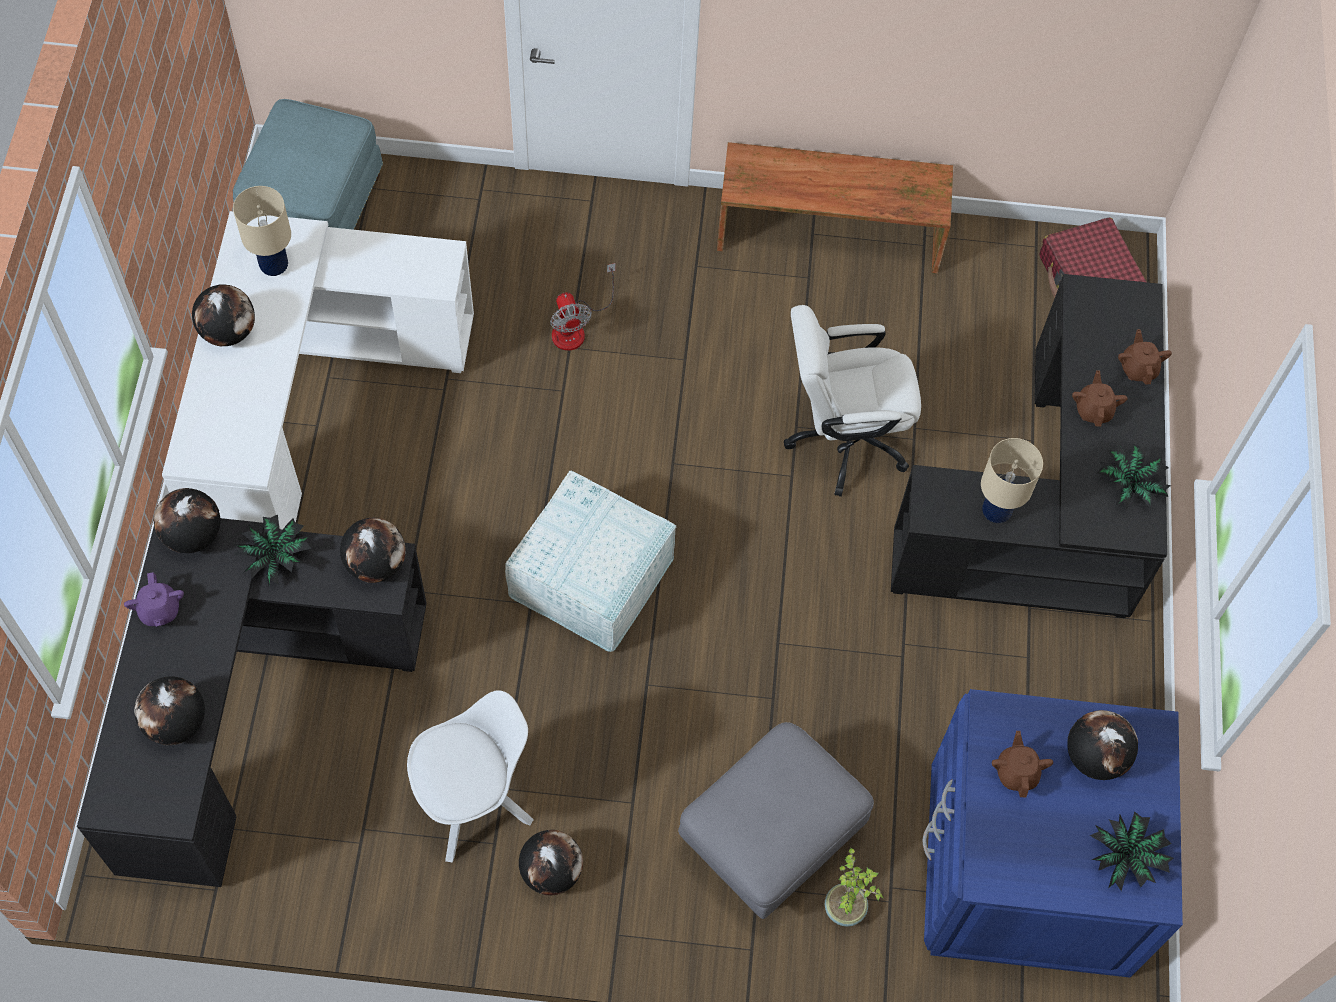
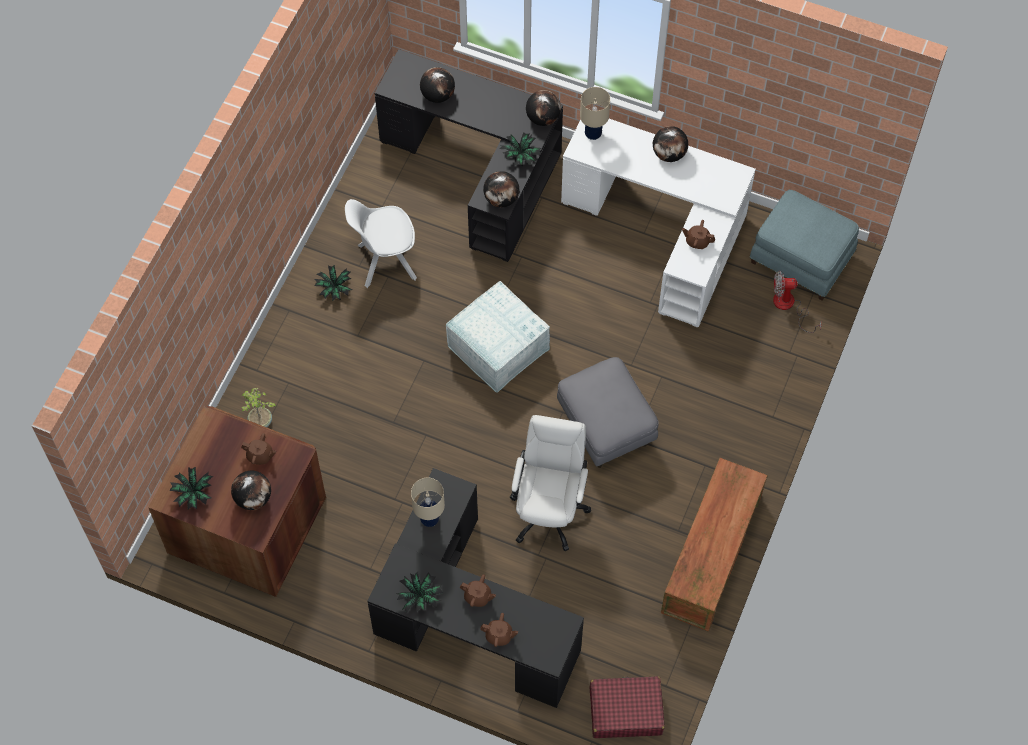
camera: 110 degrees right, 0 degrees up
(159, 610) = (503, 97): purple teapot -> none
(274, 267) = (708, 183): beige table lamp -> beige table lamp (593, 134)
(385, 267) = (697, 241): none -> brown teapot
(474, 802) = (385, 262): white chair -> white chair turned 90 degrees clockwise
(551, 871) = (334, 288): globe -> potted plant
(576, 327) = (675, 383): fan -> fan (789, 306)
(770, 840) = (312, 396): grey ottoman -> grey ottoman (605, 427)
(1028, 865) = (247, 523): blue dresser -> brown dresser

